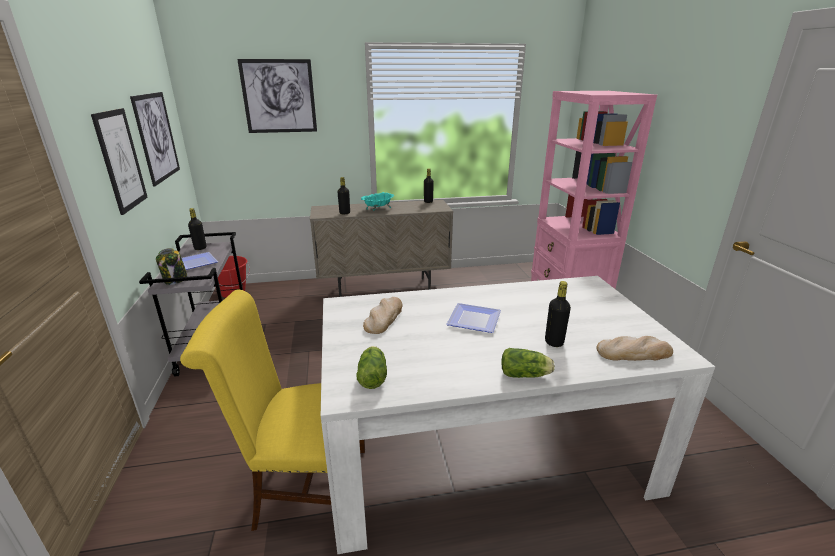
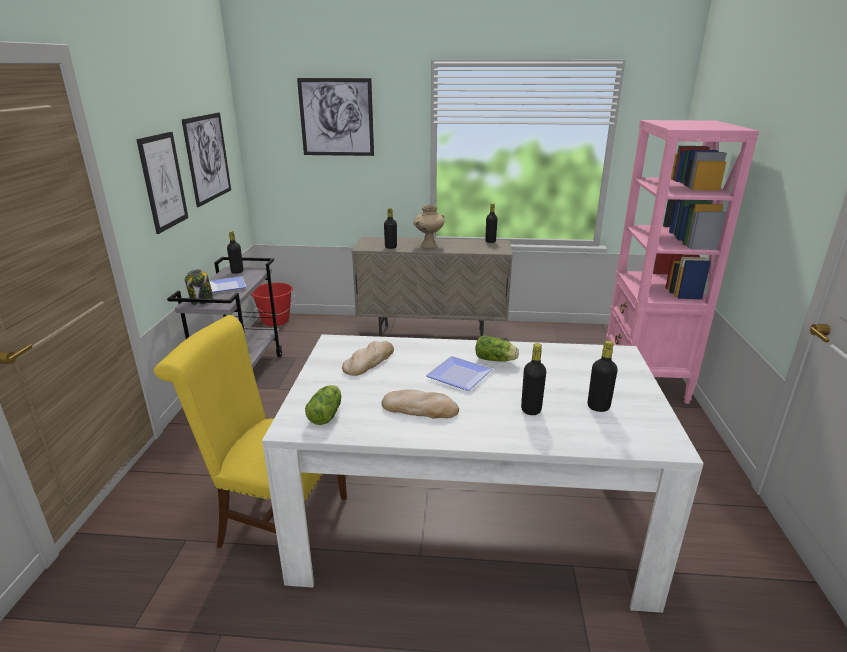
camera: 15 degrees right, 0 degrees up
(378, 209) = (428, 245): turquoise bowl -> beige vase
(526, 375) = (478, 437): lettuce -> lettuce (496, 360)
(605, 331) = (598, 407): none -> black bottle
(633, 352) = (614, 434): bread -> bread (420, 408)

